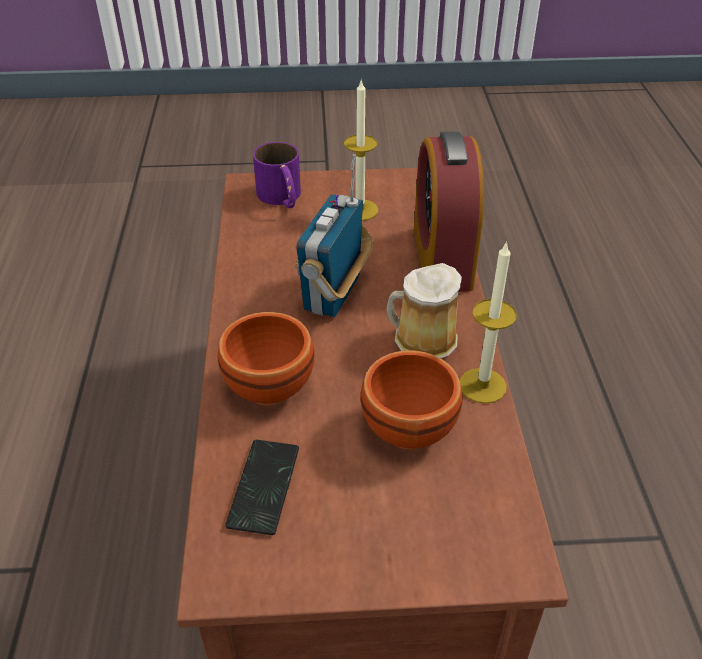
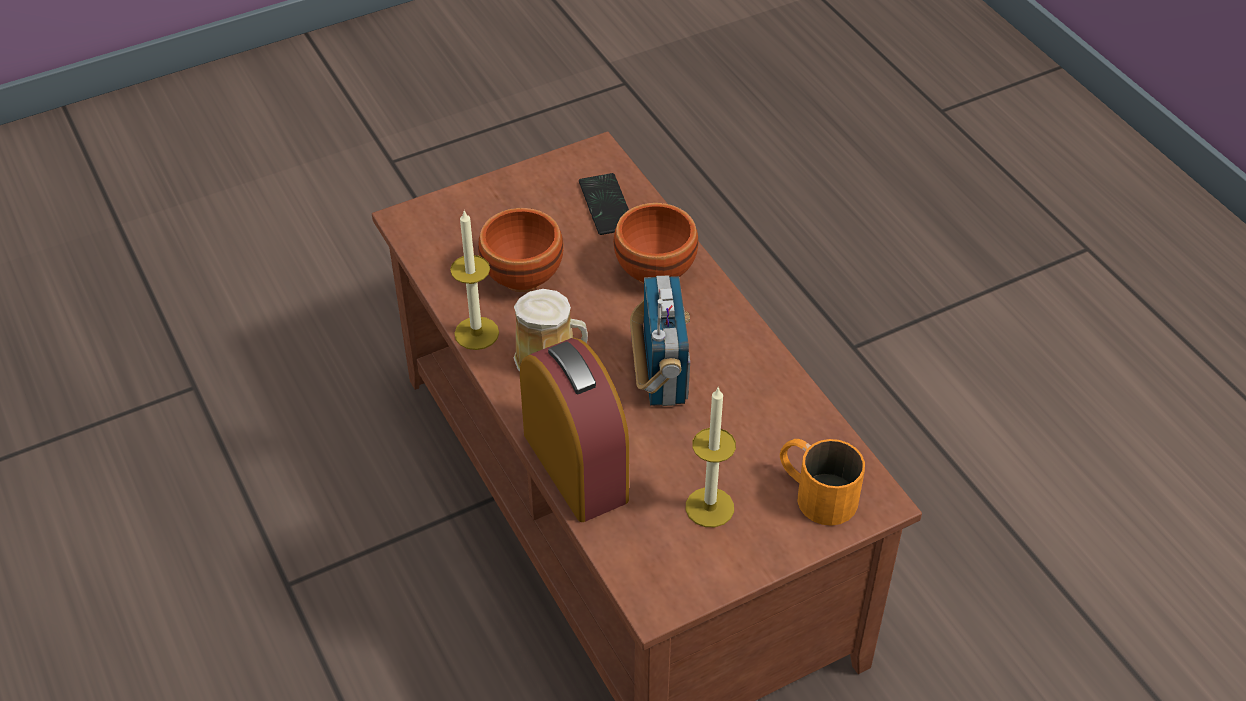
camera: 155 degrees right, 5 degrees up
(282, 198) = (815, 492): purple mug -> orange mug

